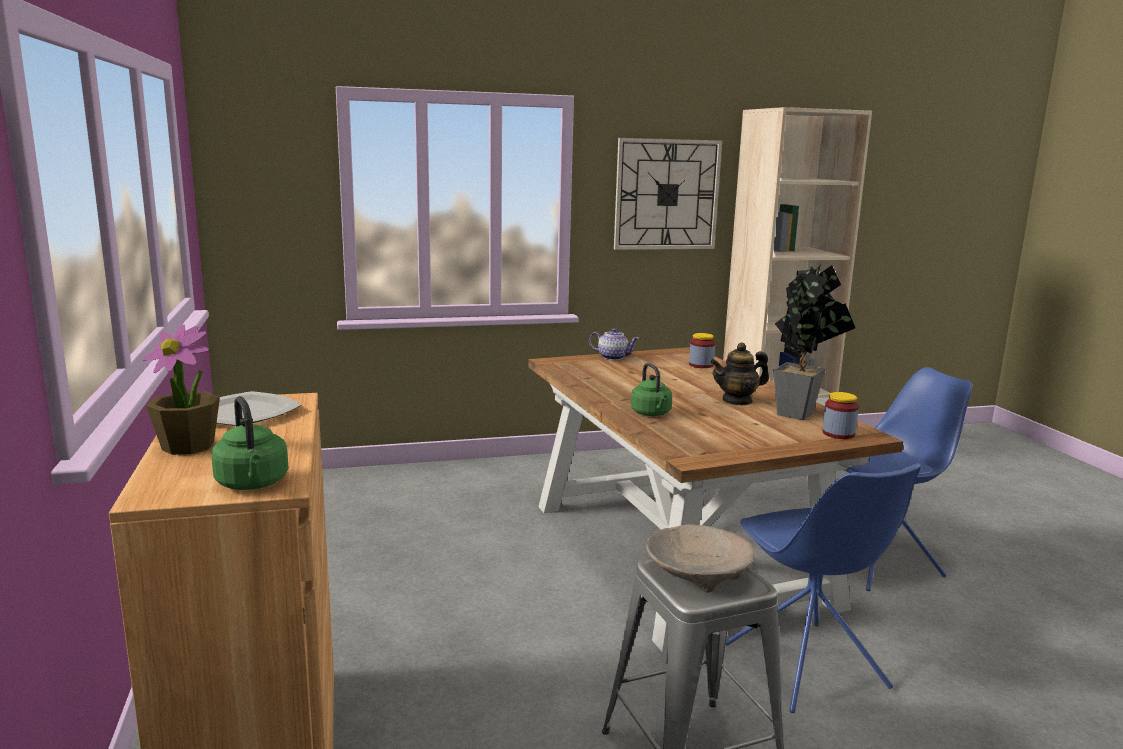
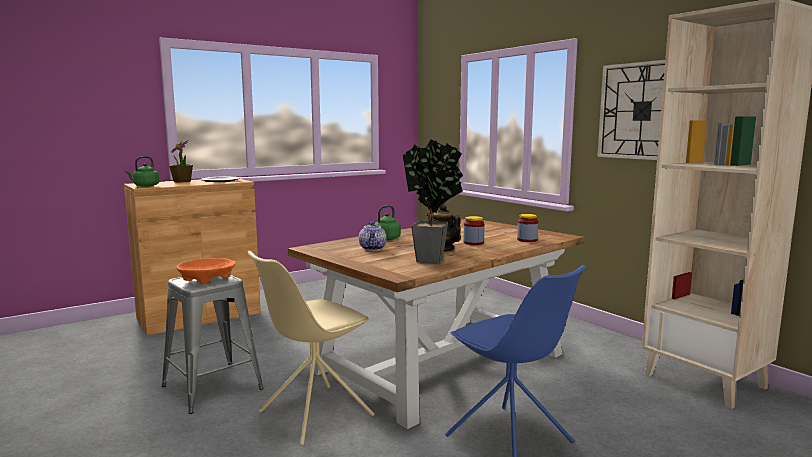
camera: 70 degrees right, 5 degrees down
(613, 357) = (506, 226): teapot -> teapot (373, 248)
(698, 573) = (206, 278): beige bowl -> orange bowl
(806, 667) = (314, 414): blue chair -> beige chair
(838, 434) = (392, 269): jar -> jar (473, 243)

